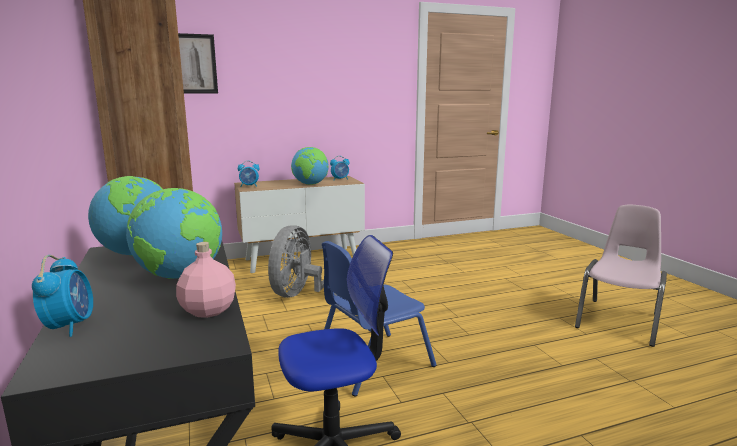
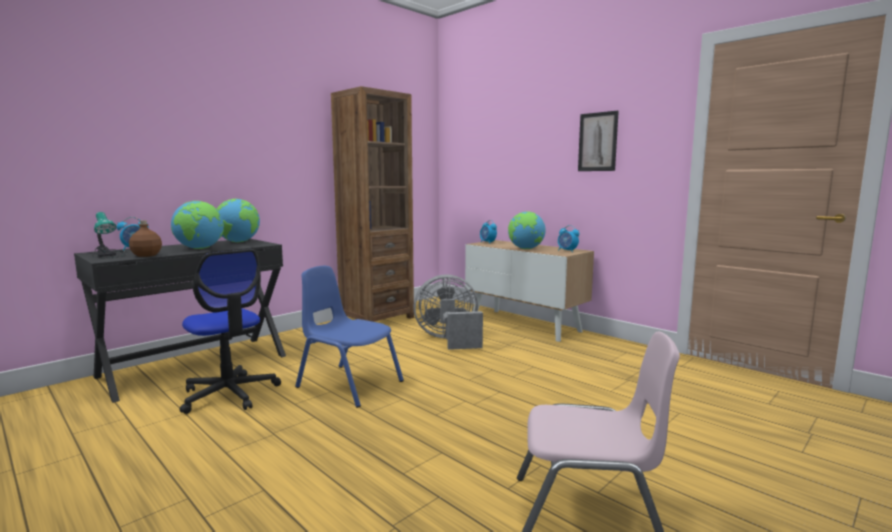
camera: 65 degrees right, 5 degrees down
(123, 349) = (106, 254): none -> table lamp
(195, 64) = (479, 138): picture -> picture (597, 142)
(208, 311) = (146, 255): pink bottle -> brown bottle

